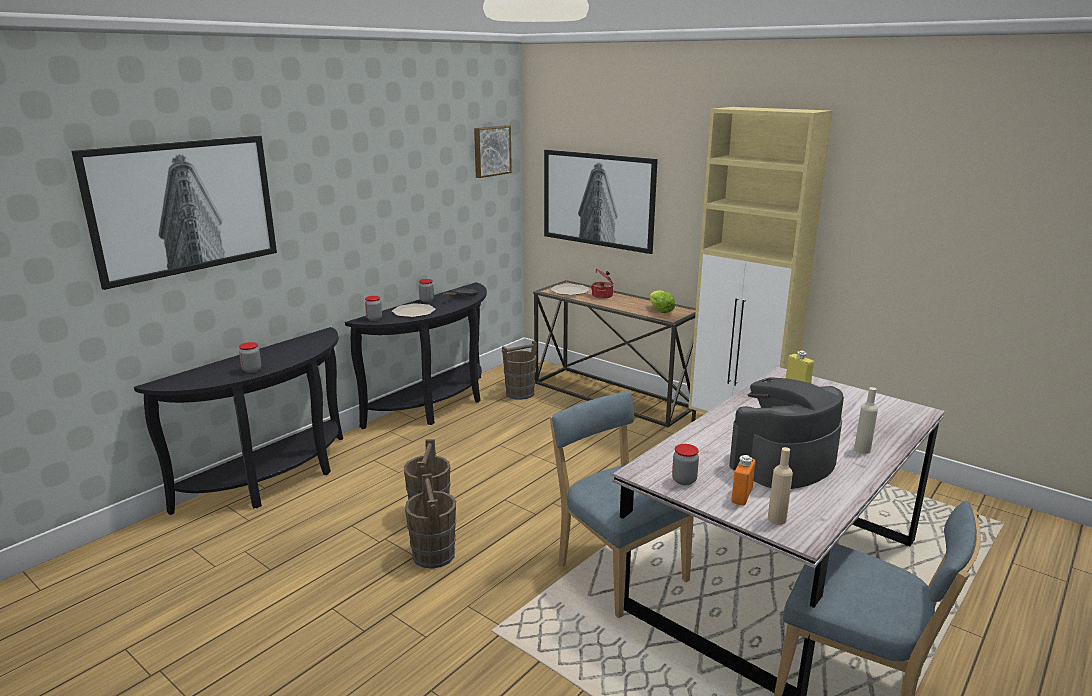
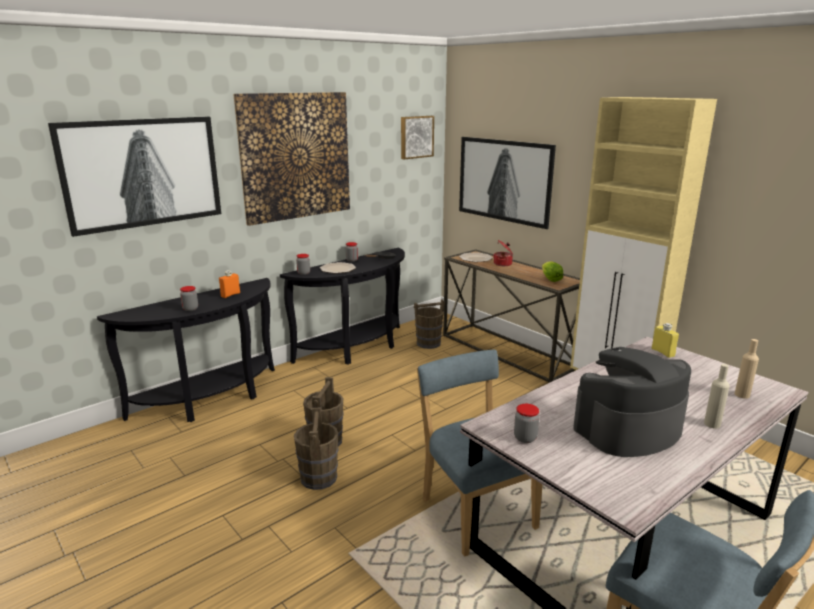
camera: 10 degrees right, 0 degrees up
(359, 179) = (296, 156): none -> picture
(741, 496) = (577, 459): orange bottle -> orange bottle (230, 295)
(776, 519) = (606, 486): beige bottle -> beige bottle (742, 395)

